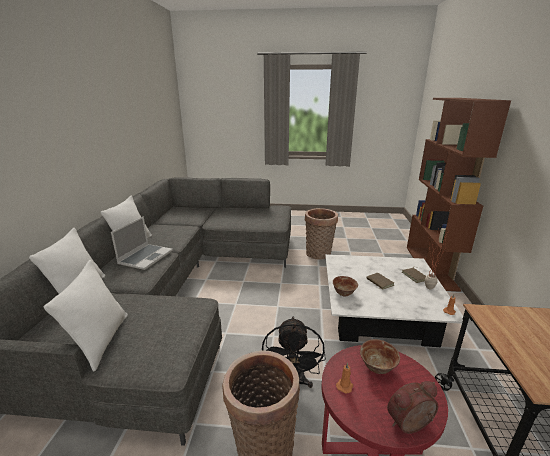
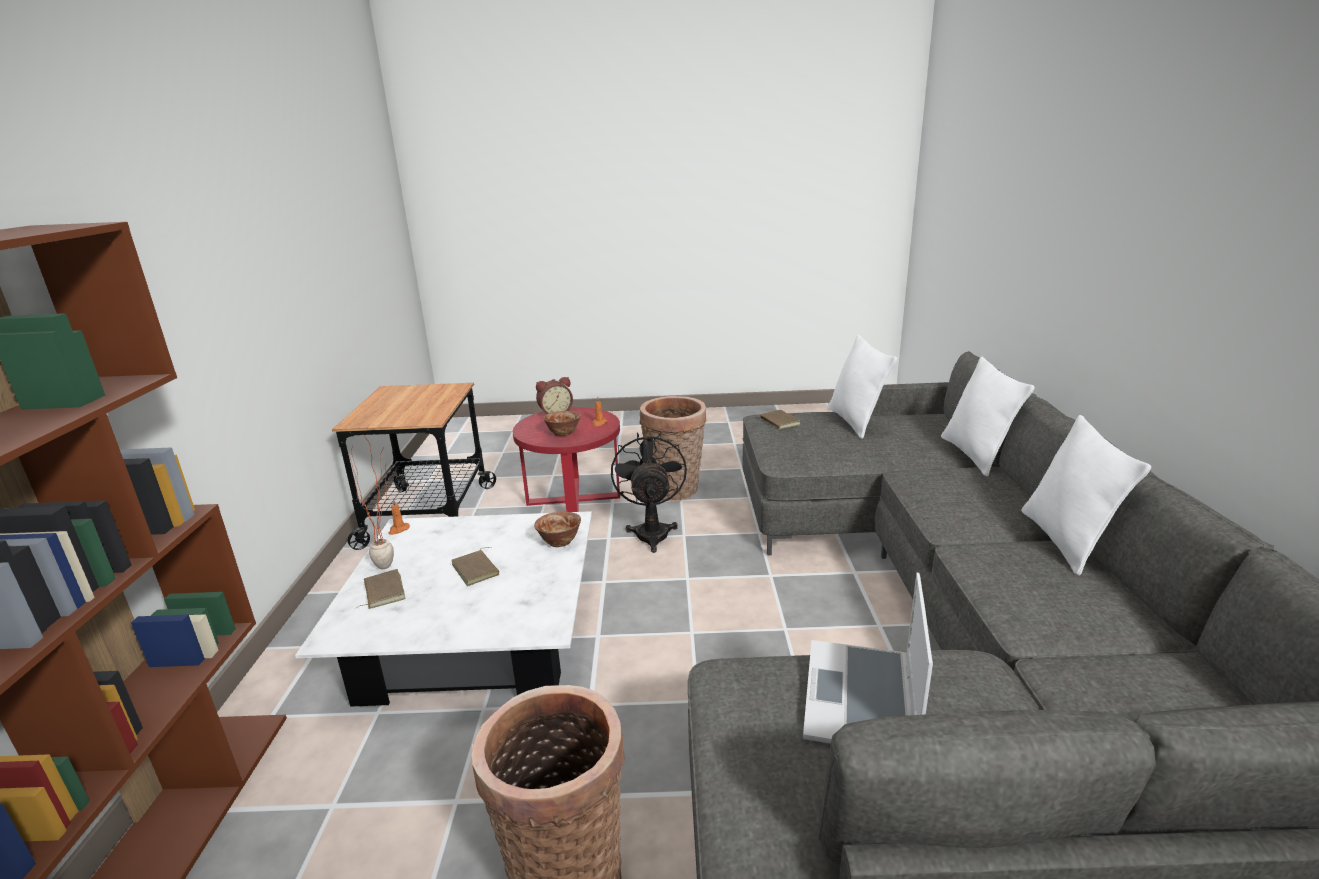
camera: 175 degrees right, 0 degrees up
(145, 257) = (976, 513): laptop -> laptop (863, 700)
(165, 350) = (778, 422): none -> brown book

